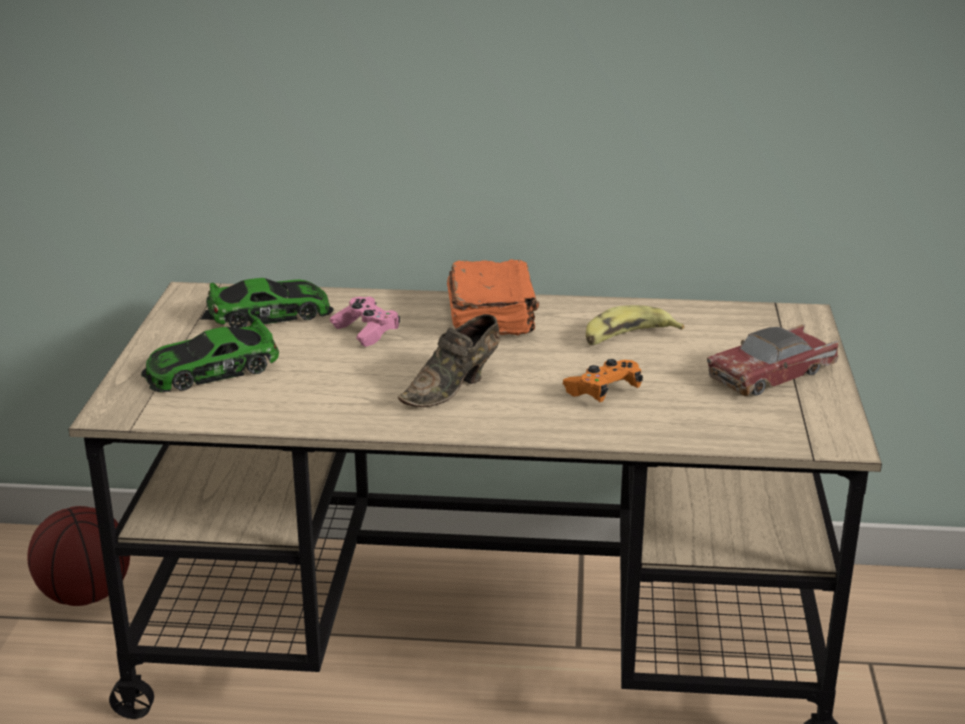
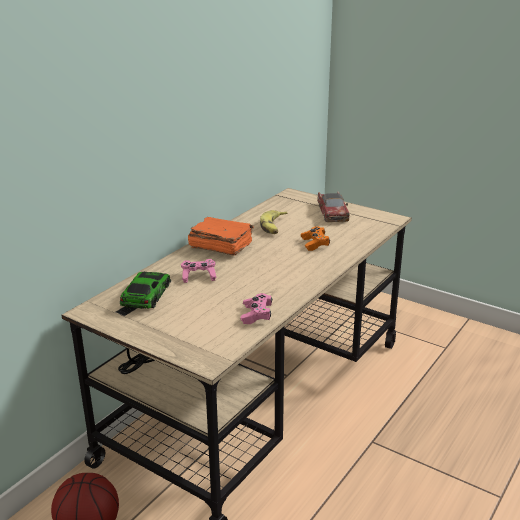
camera: 60 degrees left, 0 degrees up
(211, 370) = (192, 325): toy car -> none
(282, 409) = (256, 315): none -> pink game controller
(454, 388) = (279, 271): brown shoe -> none

